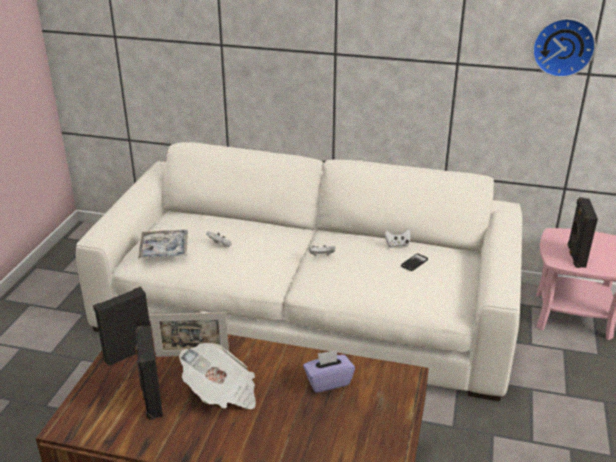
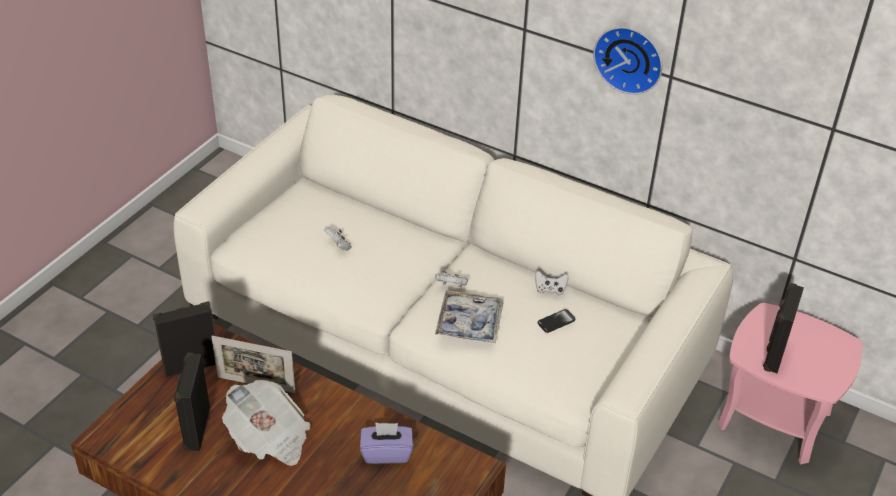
camera: 15 degrees right, 10 degrees up
(164, 249) = (274, 237): tray -> tray (469, 323)
(563, 46) = (801, 89): wall clock -> wall clock (630, 58)

